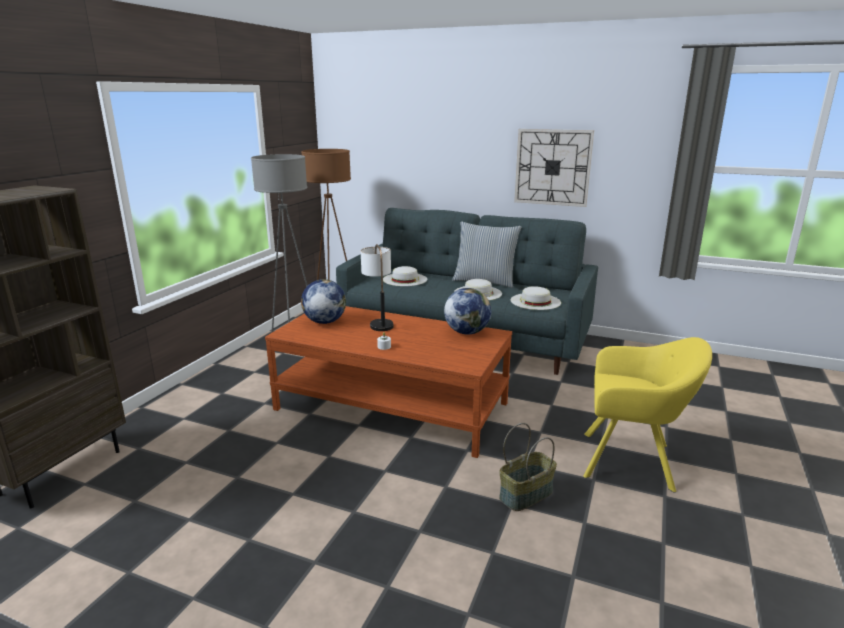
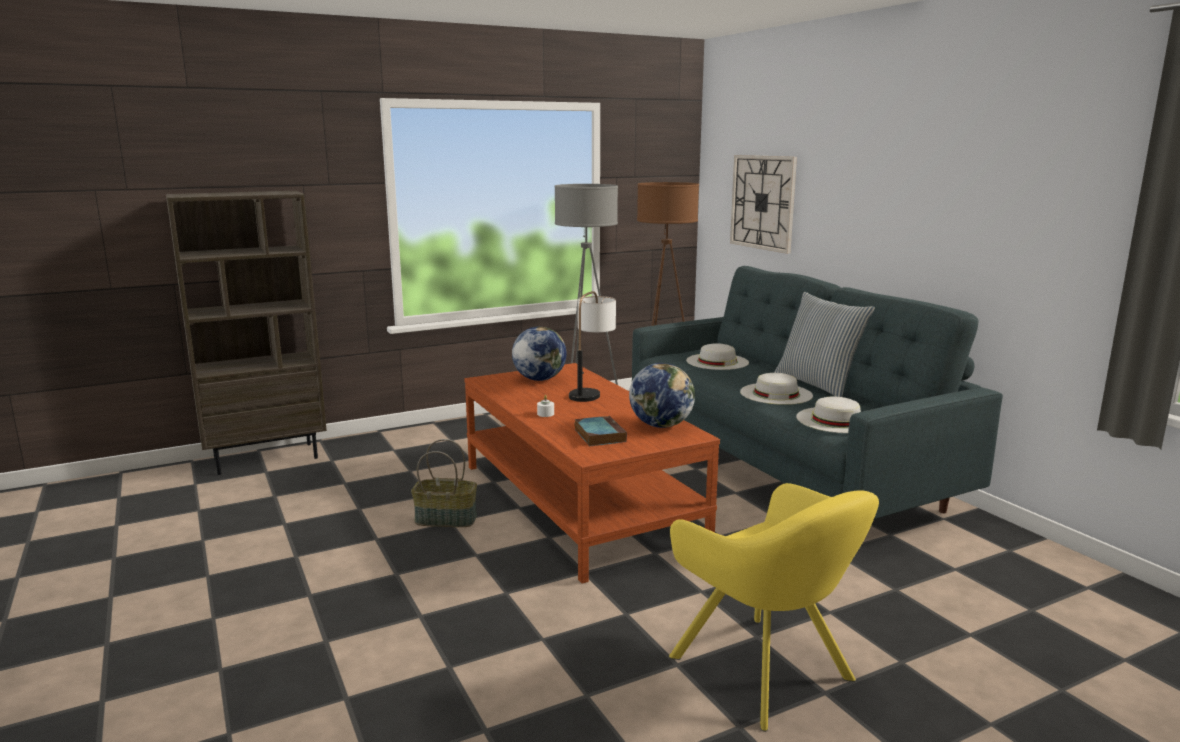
camera: 40 degrees right, 5 degrees down
(447, 351) = (599, 435): none -> book
(525, 494) = (572, 638): basket -> basket (446, 519)
(552, 167) = (954, 221): wall clock -> wall clock (763, 202)

